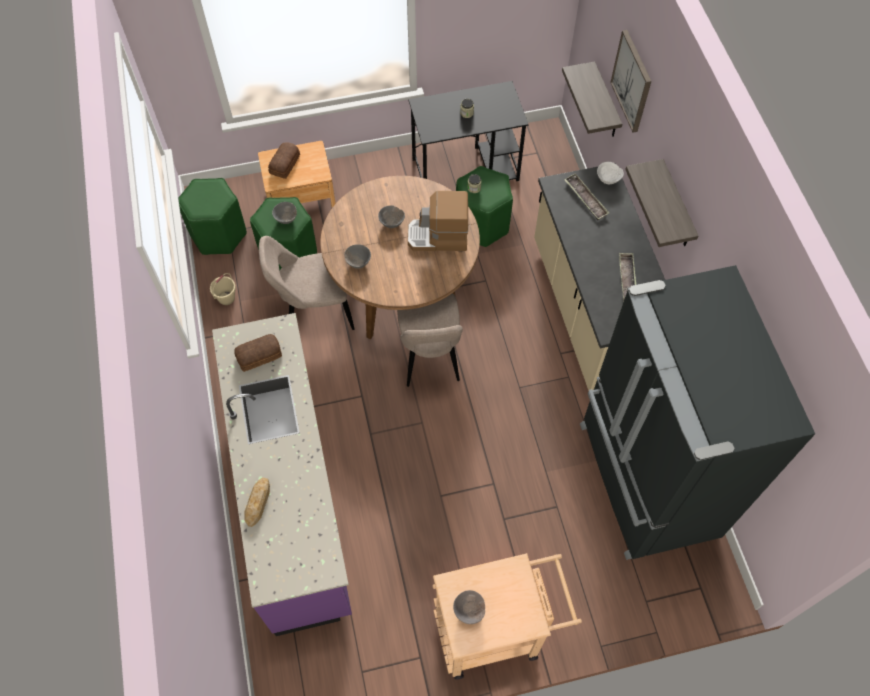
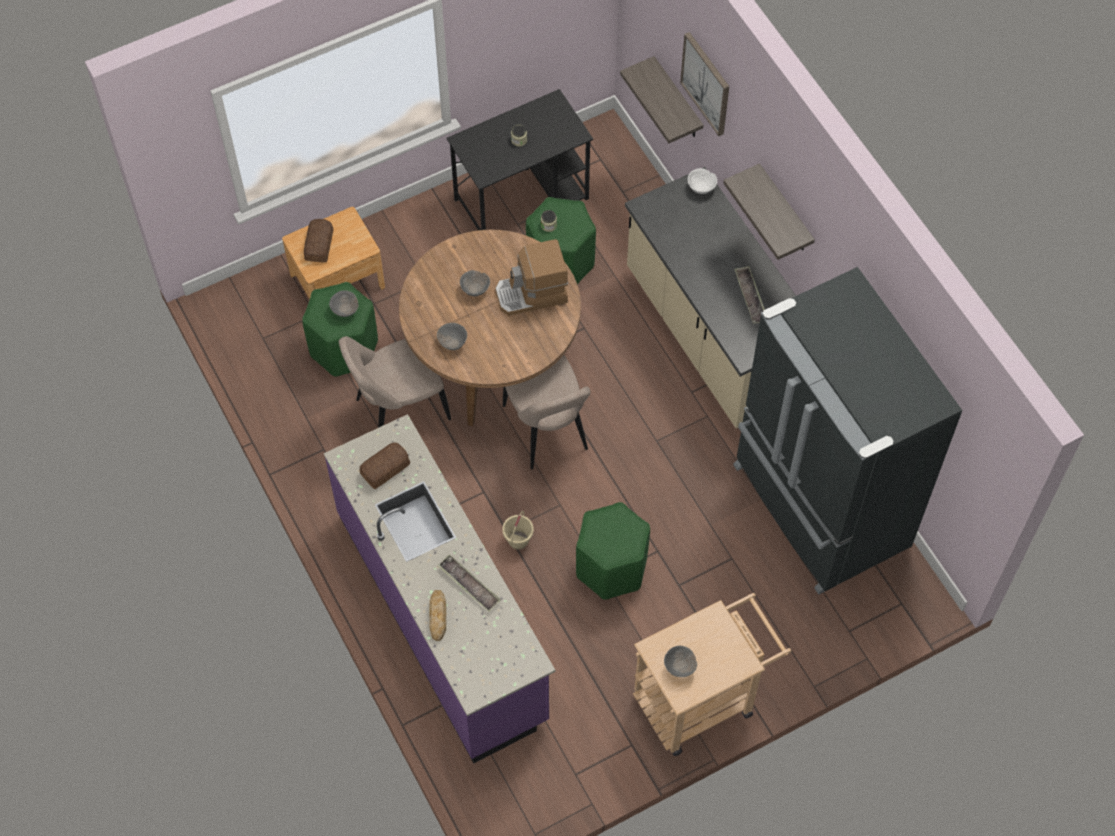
camera: 15 degrees left, 0 degrees up
(219, 235) = (253, 345): green stool -> green stool (612, 567)
(226, 298) = (289, 418): beige bucket -> beige bucket (518, 540)
(585, 199) = (683, 216): tray -> tray (469, 585)

